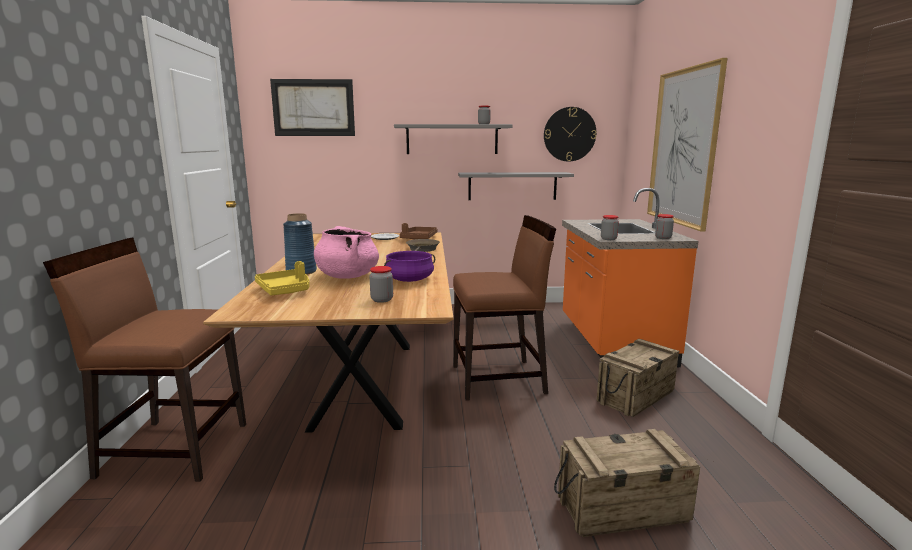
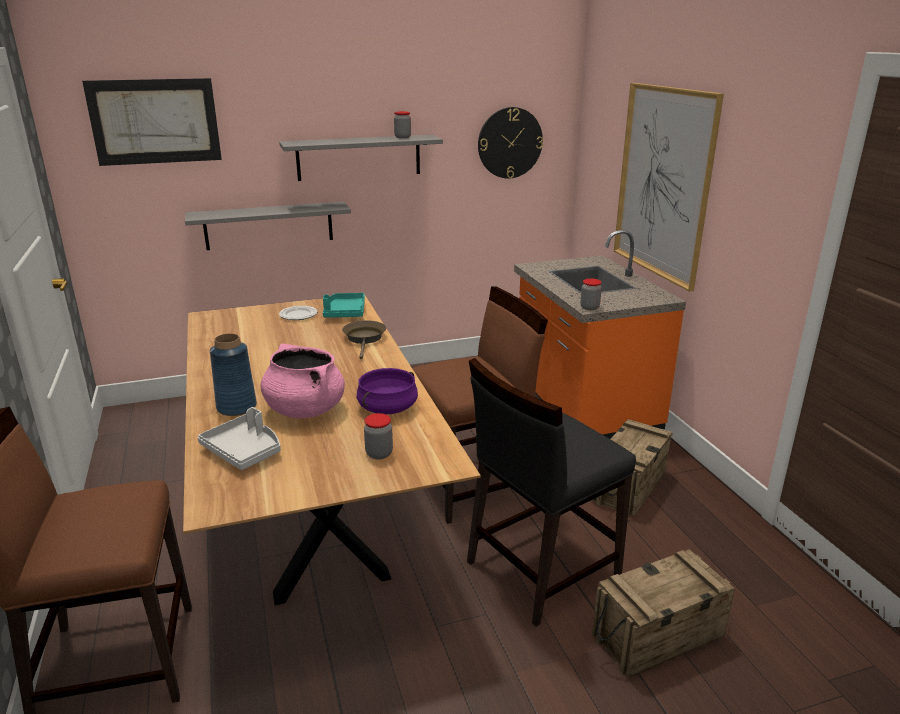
camera: 15 degrees left, 10 degrees up
(285, 290) = (244, 451): yellow tray -> grey tray
(419, 238) = (344, 312): brown tray -> turquoise tray
(512, 186) = (440, 214): grey shelf -> grey shelf (269, 225)
(531, 441) = (540, 569): none -> black chair
(663, 238) = (647, 299): jar -> none

